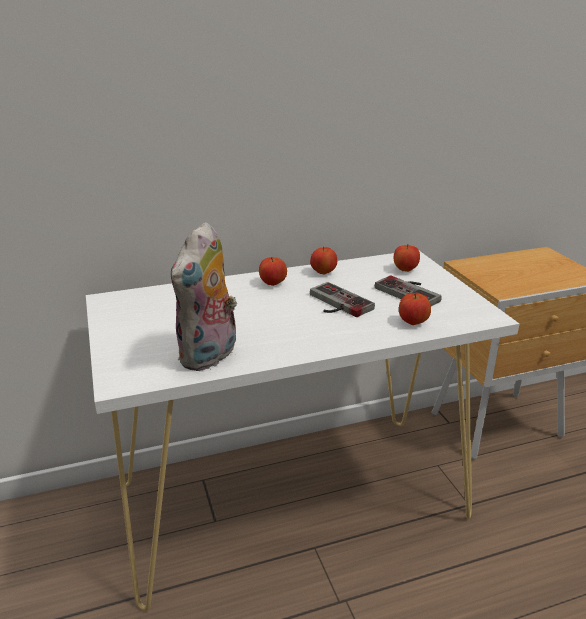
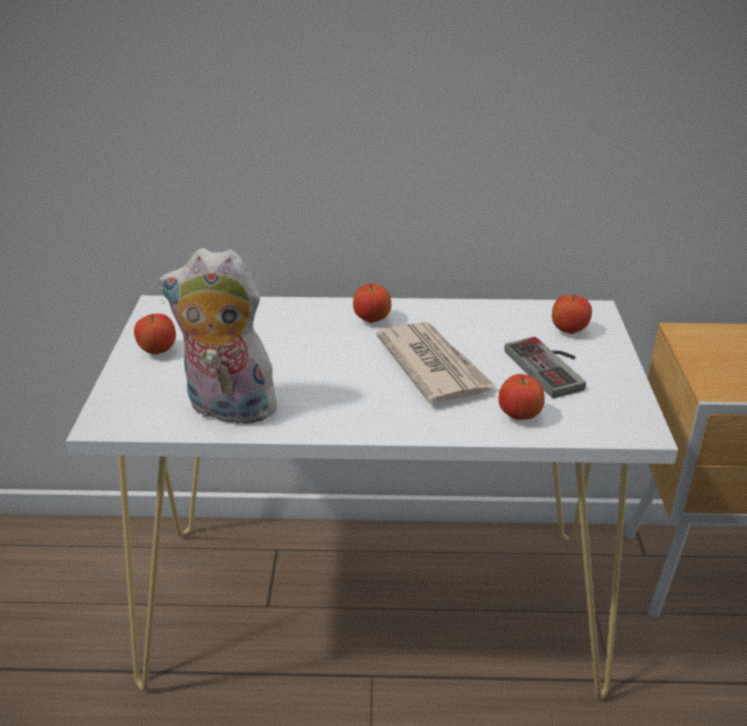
camera: 20 degrees right, 5 degrees up
(210, 356) = (227, 409): plush toy -> plush toy turned 60 degrees clockwise
(323, 273) = (450, 315): apple -> apple (157, 351)
(335, 304) = (433, 366): game controller -> newspaper

